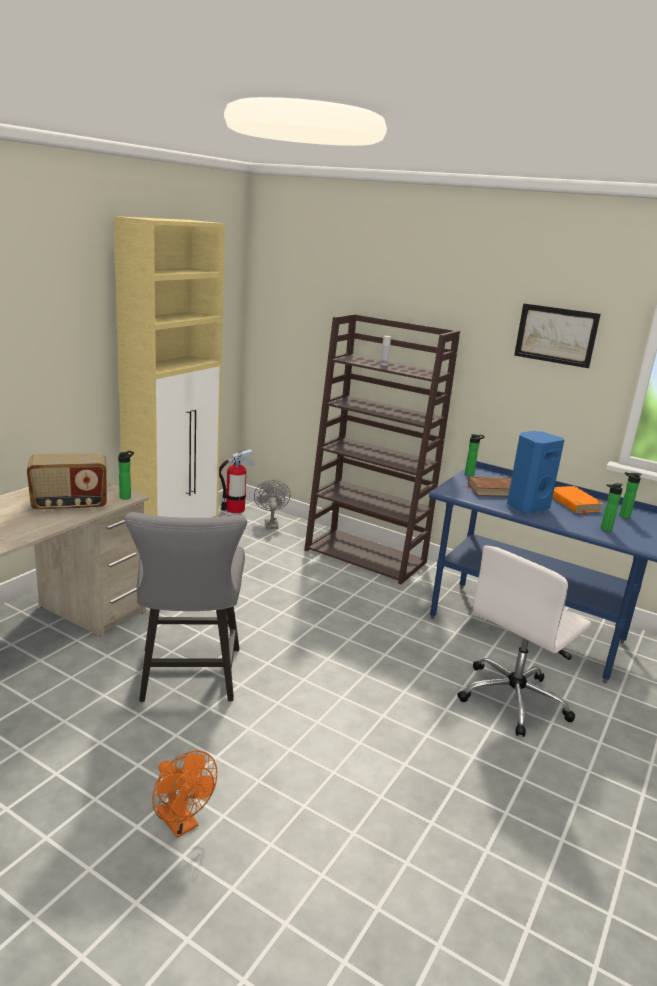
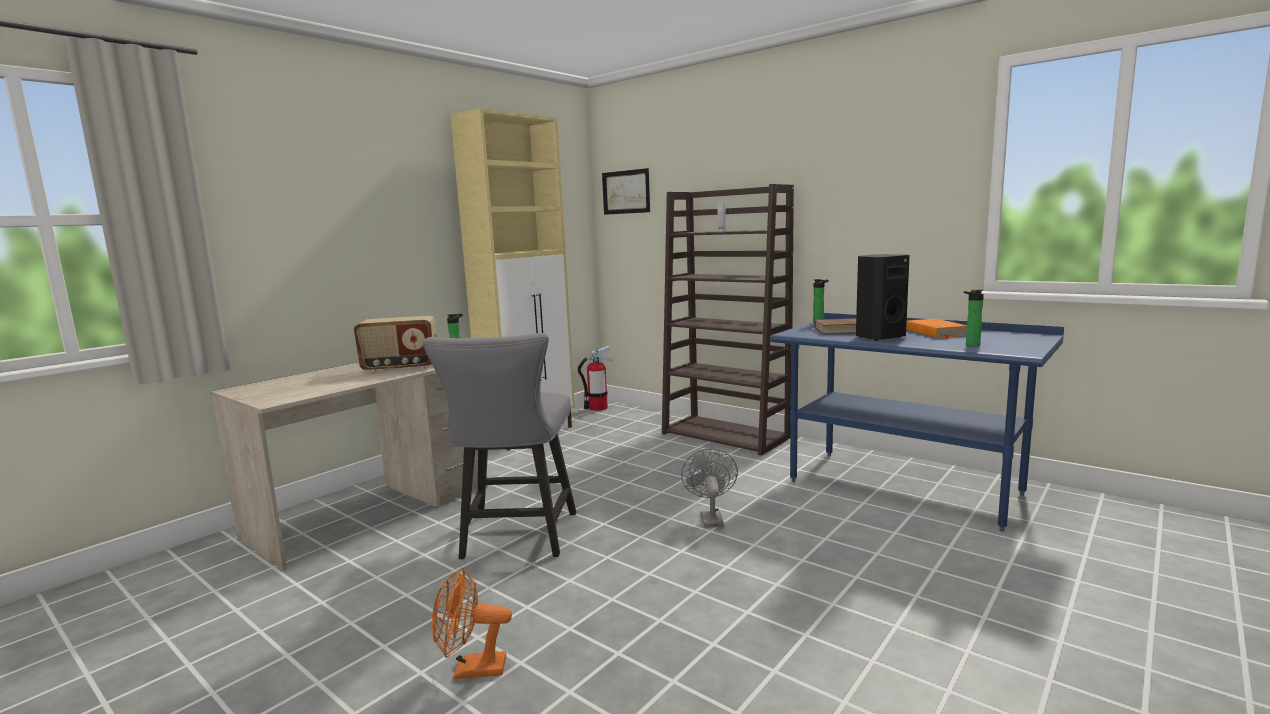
camera: 10 degrees right, 10 degrees down
(181, 824) = (471, 670): orange fan -> orange fan turned 120 degrees clockwise
(270, 523) = (631, 416): grey fan -> grey fan (710, 518)
(514, 699) = (886, 548): white office chair -> none
(526, 506) = (878, 337): blue speaker -> black speaker
(556, 335) = (892, 167): picture -> picture (626, 192)
(622, 516) = (994, 337): bottle -> none

